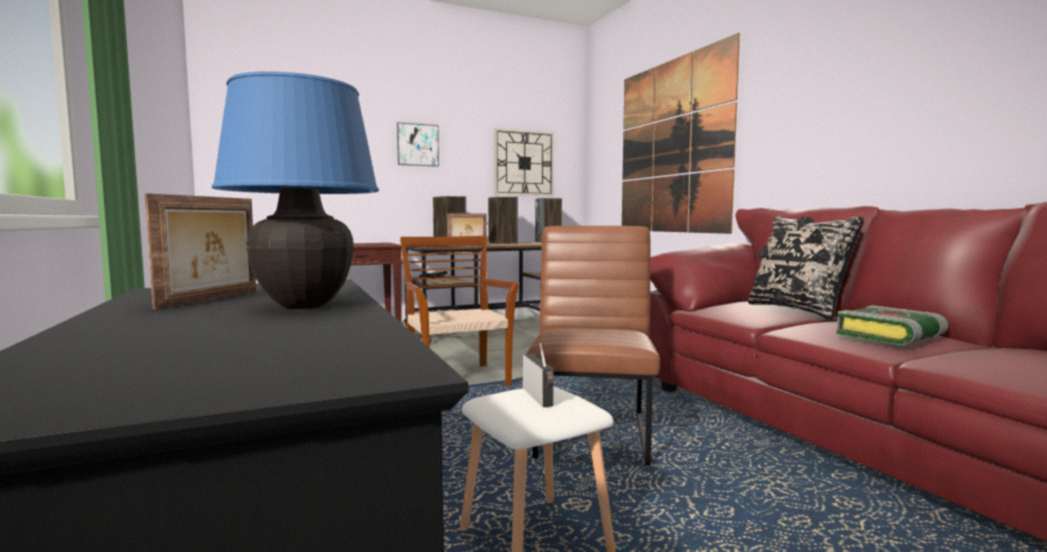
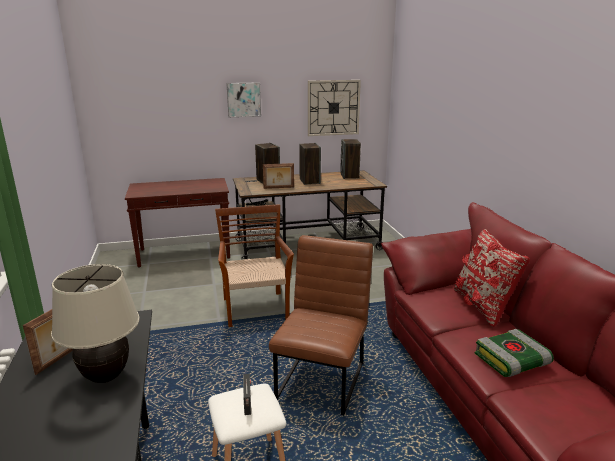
camera: 10 degrees right, 15 degrees up
(303, 306) = (105, 377): blue table lamp -> beige table lamp
(672, 147) = (445, 119): picture -> none
(796, 311) = (481, 307): black pillow -> red pillow

